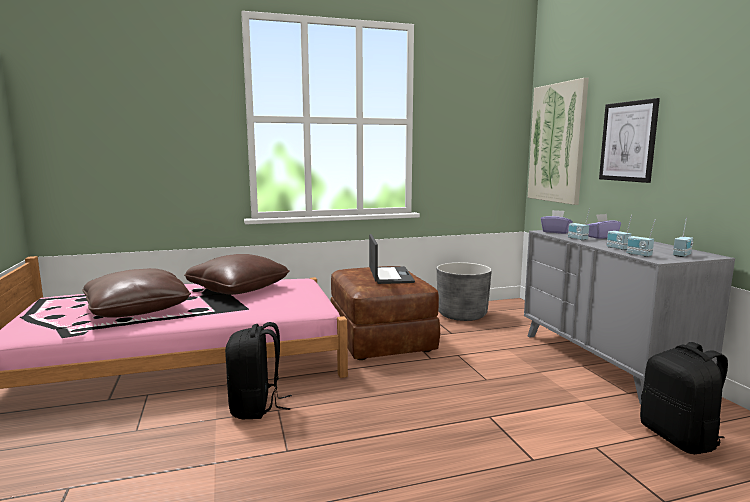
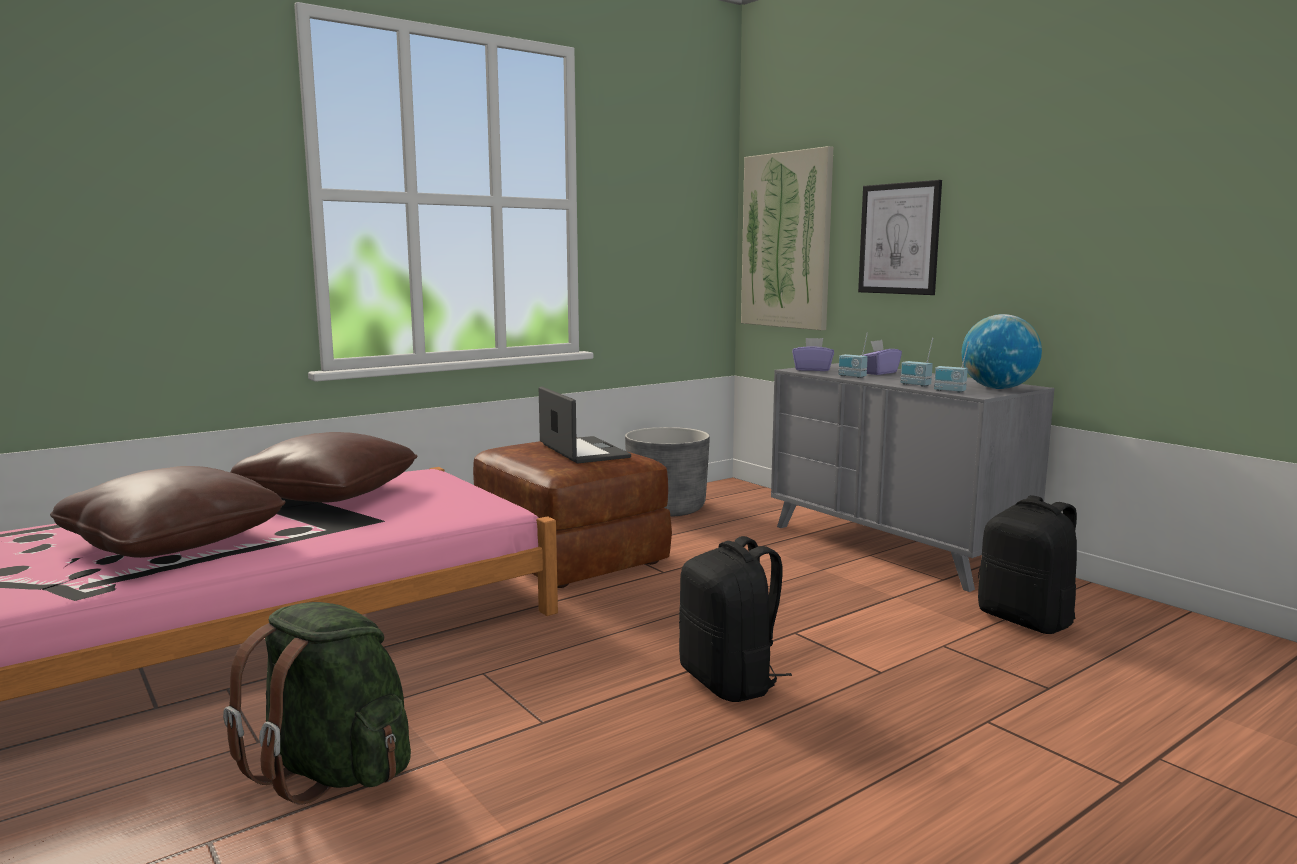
camera: 20 degrees left, 0 degrees up
(156, 457) = (333, 770): none -> green backpack
(256, 407) = (444, 675): black backpack -> black backpack (730, 682)
(683, 255) = (998, 388): radio -> globe

